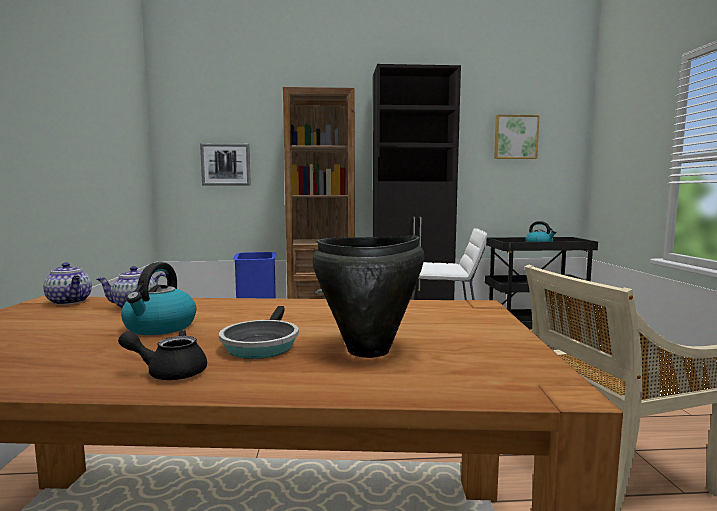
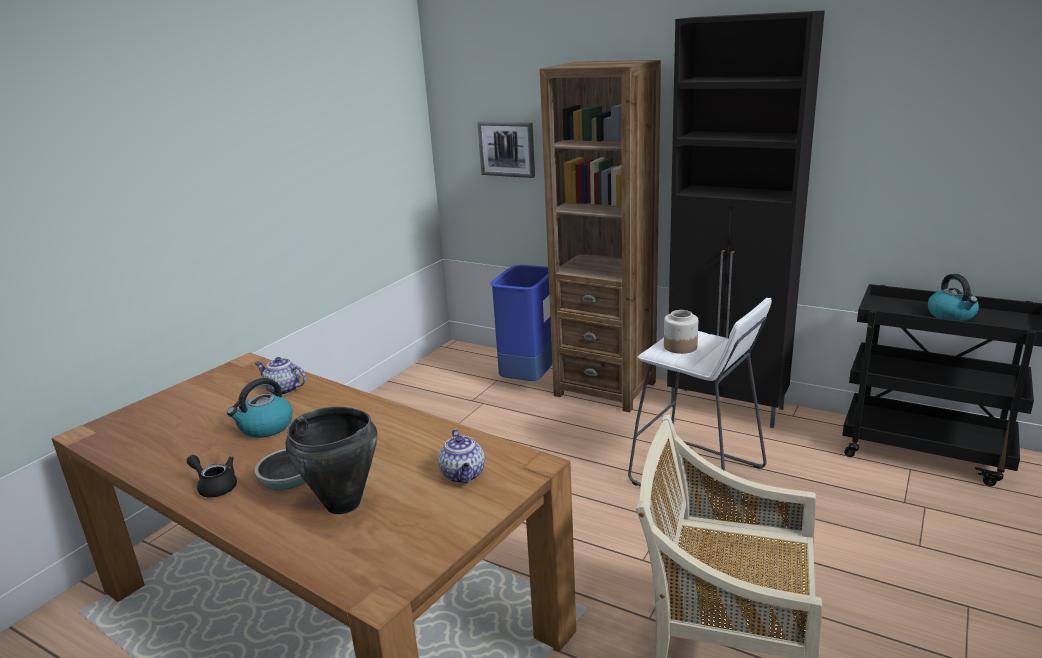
camera: 35 degrees right, 15 degrees up
(70, 301) = (254, 369): teapot -> teapot (464, 475)
(429, 267) = (680, 347): none -> jar
(515, 137) = (948, 115): picture -> none

